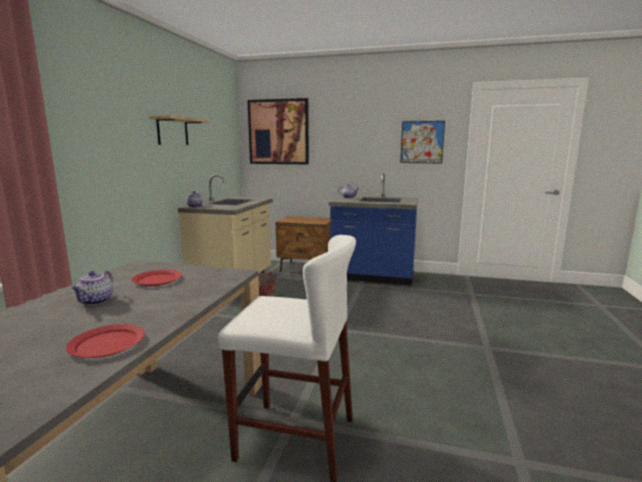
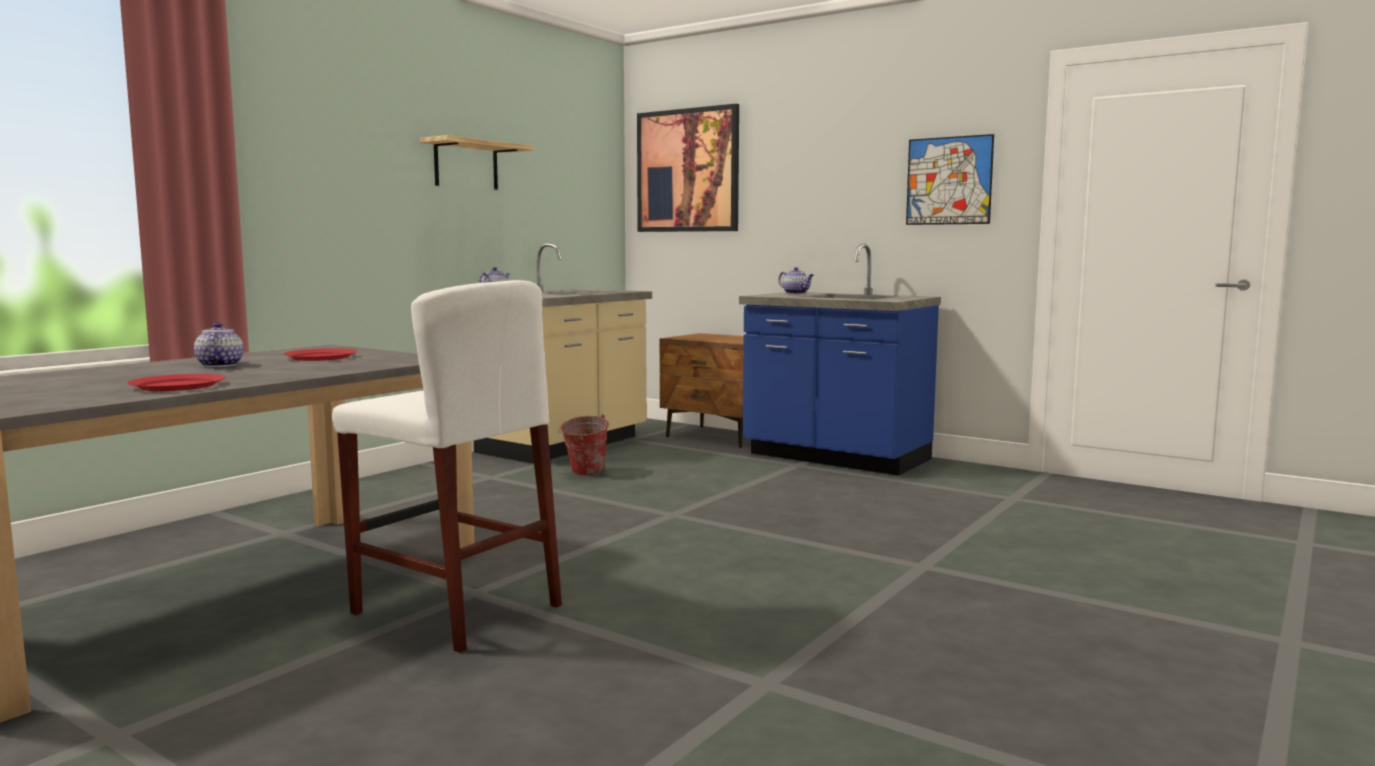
camera: 20 degrees right, 5 degrees down
(96, 301) = (219, 365): teapot -> teapot turned 135 degrees clockwise

